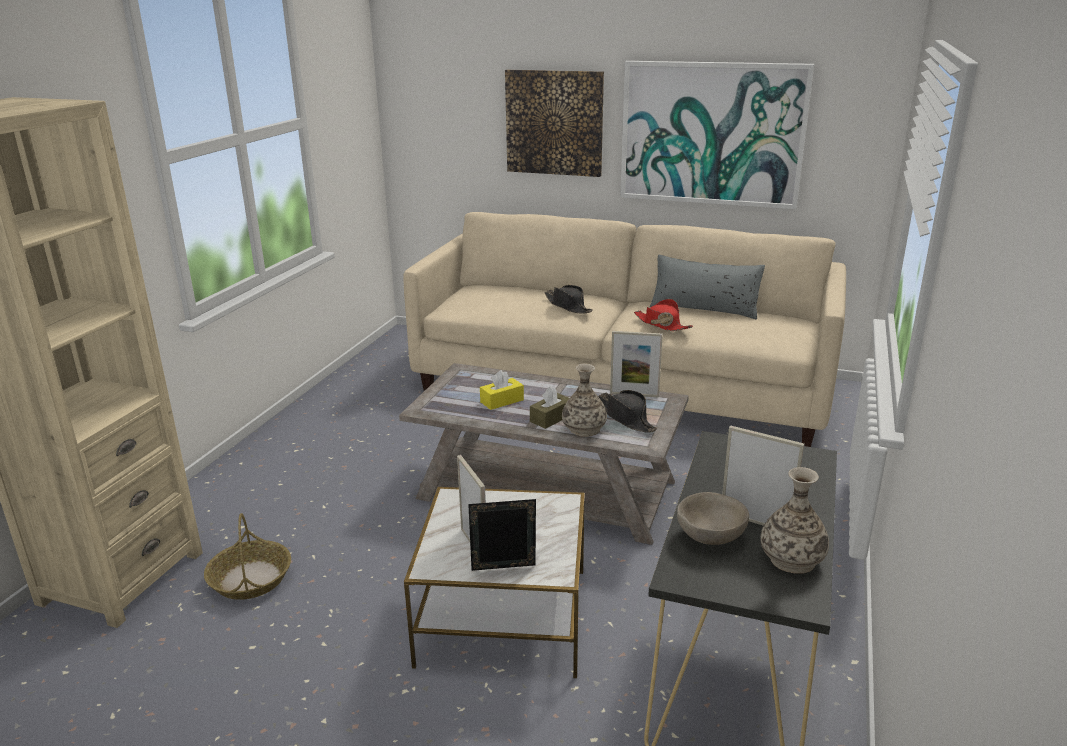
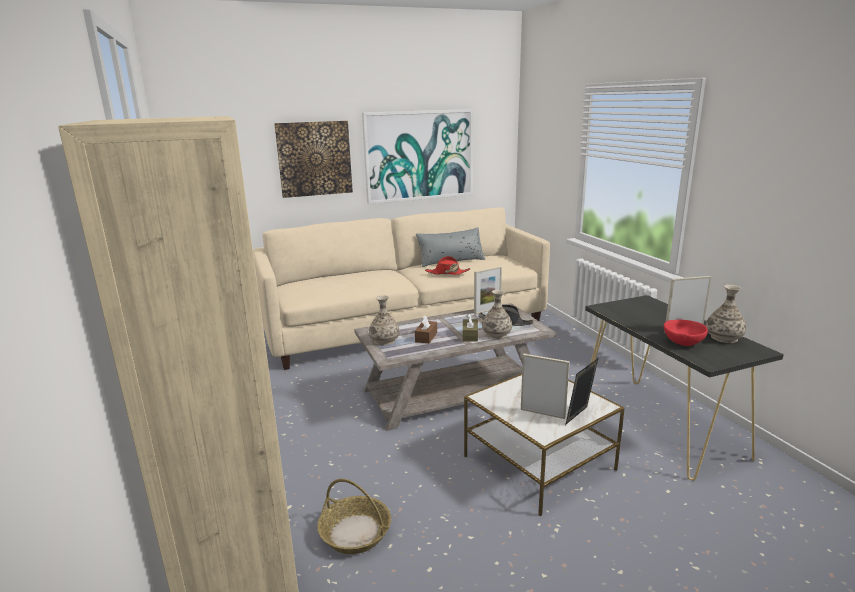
camera: 40 degrees left, 5 degrees down
(454, 388) = (384, 341): none -> vase
(502, 401) = (426, 337): yellow tissue box -> brown tissue box
(568, 306) = (380, 277): black hat -> none
(710, 536) = (682, 342): beige bowl -> red bowl

